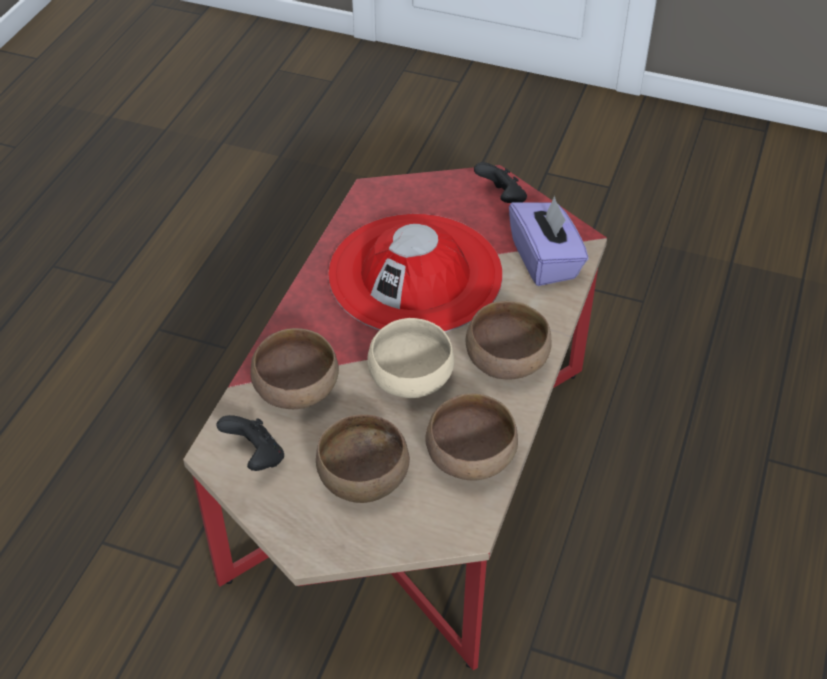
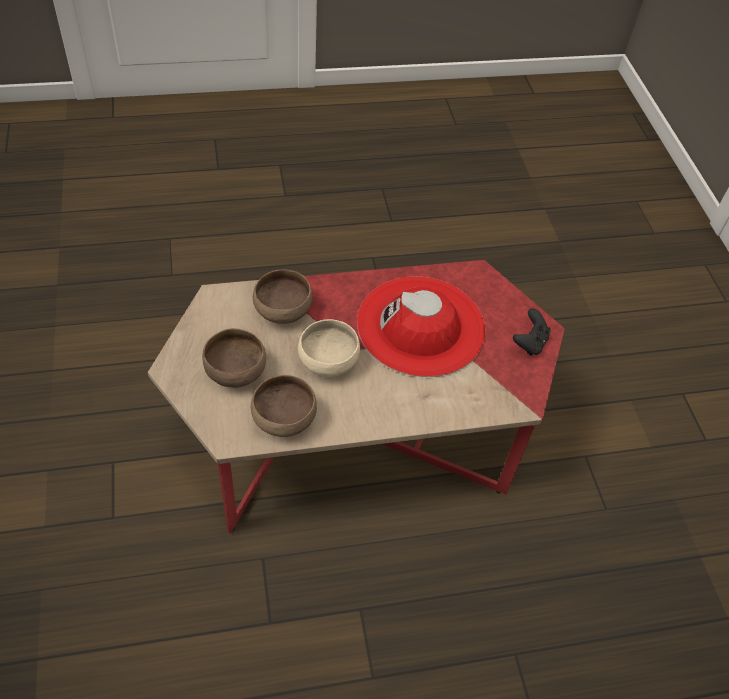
camera: 55 degrees right, 5 degrees up
(255, 457) = (222, 315): black game controller -> none
(508, 362) = (378, 407): brown bowl -> none
(545, 260) = (489, 391): purple tissue box -> none

